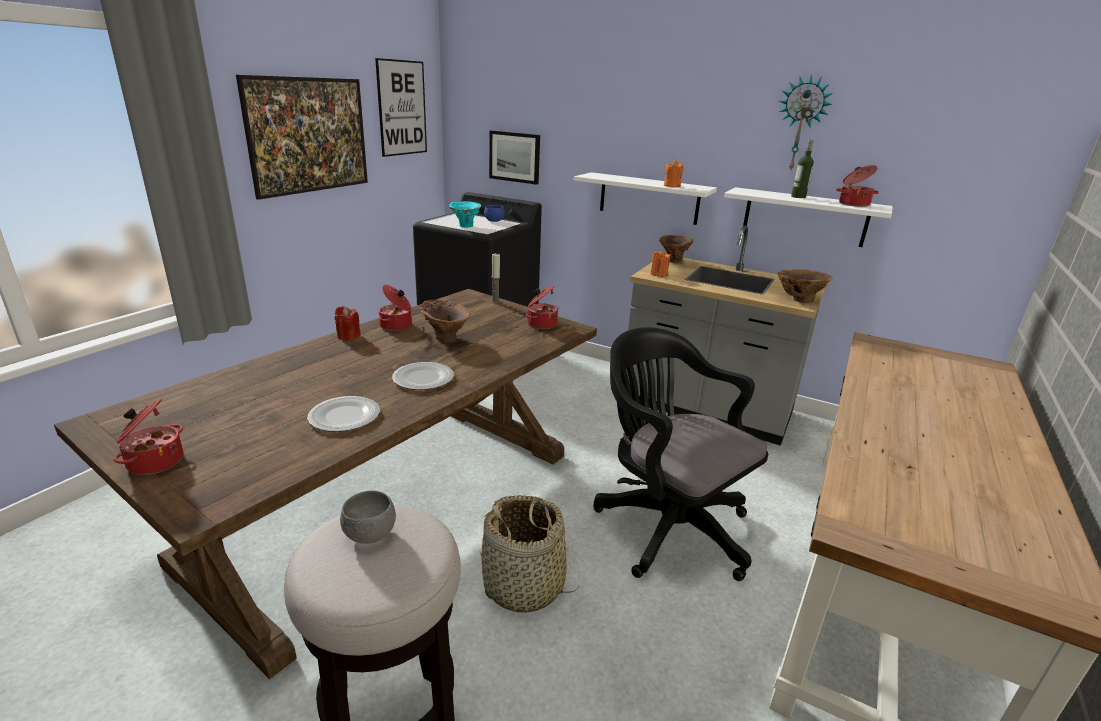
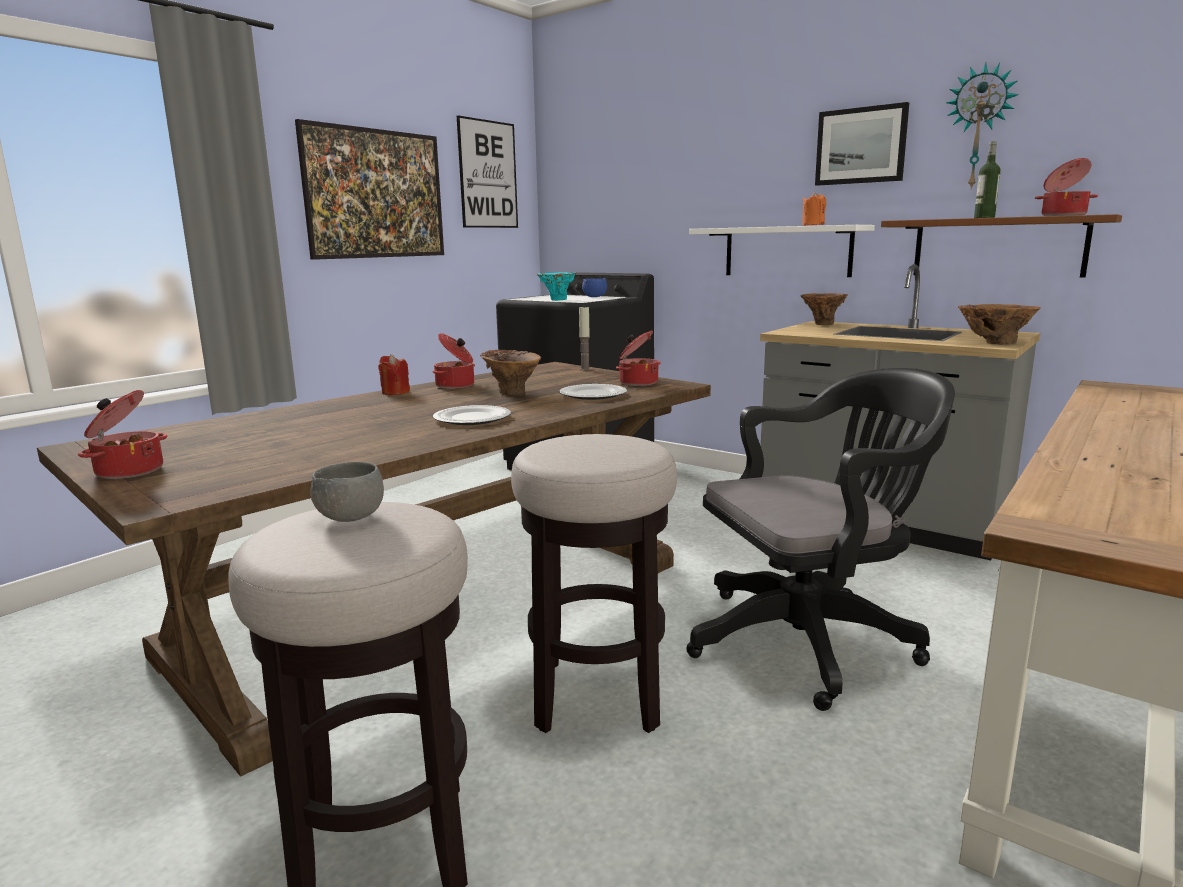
camera: 10 degrees right, 10 degrees down
(345, 416) = (364, 443): plate -> plate (593, 394)
(515, 157) = (621, 224): picture -> picture (861, 146)
(524, 585) = (597, 697): basket -> stool
(658, 274) = (799, 331): orange candle -> none
(666, 524) = (811, 640): black office chair -> black office chair turned 105 degrees clockwise
(804, 217) = (998, 247): white shelf -> brown shelf

